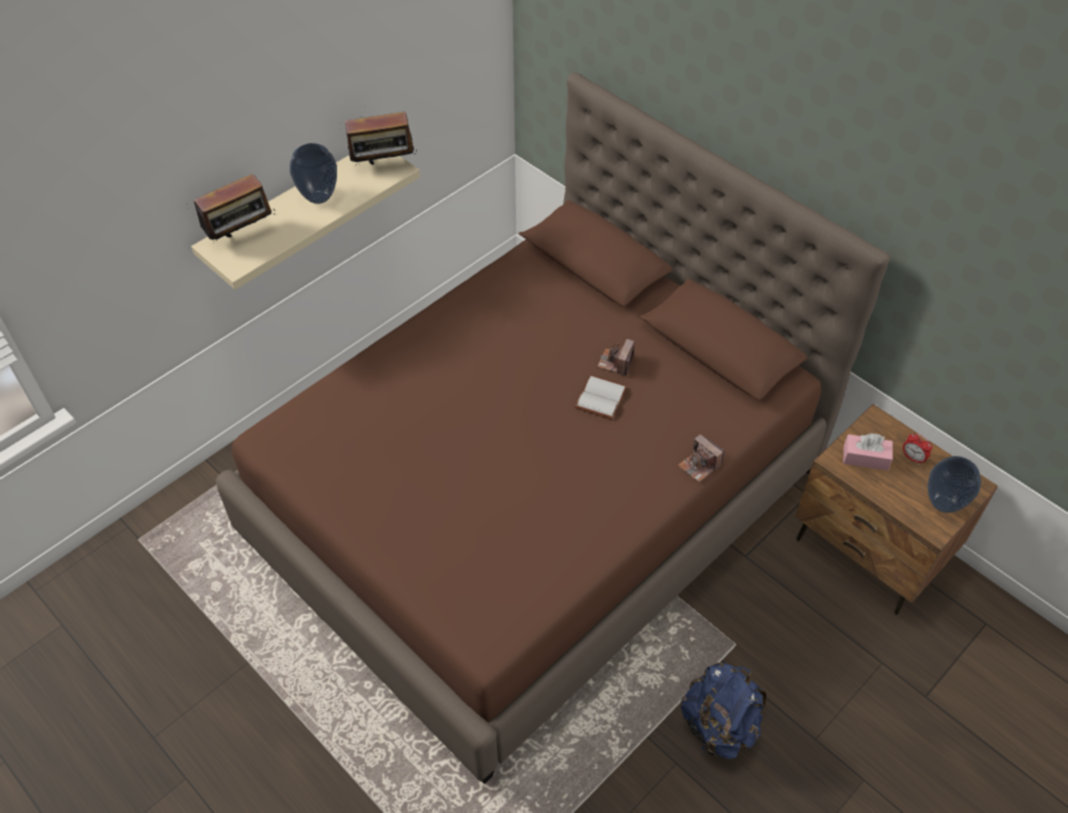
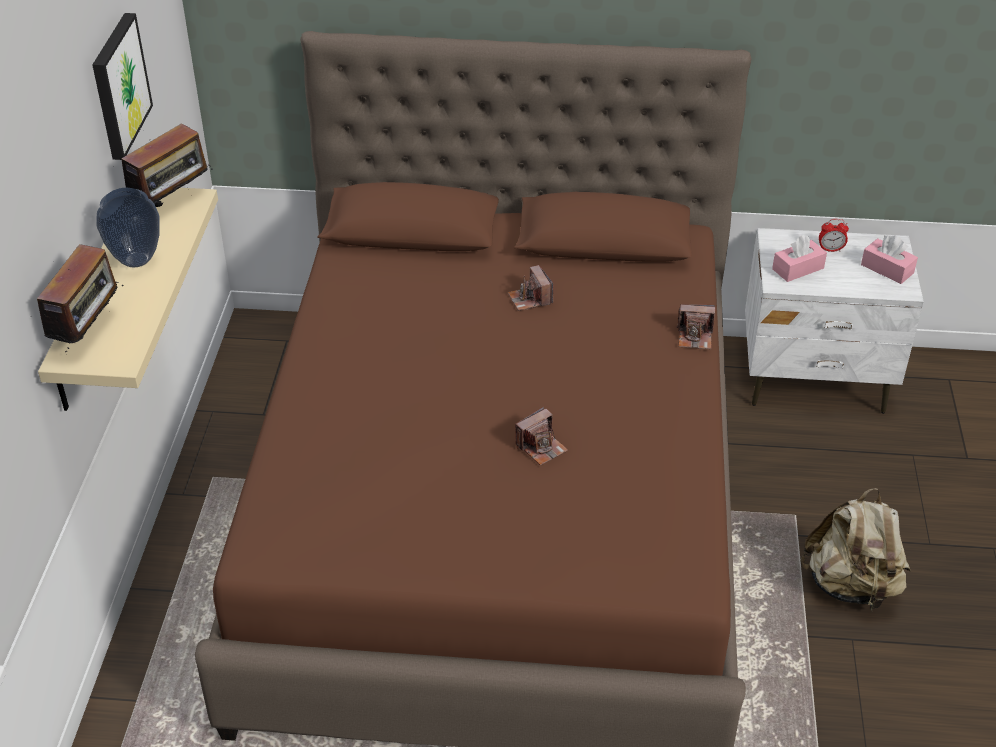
camera: 40 degrees left, 10 degrees down
(375, 65) = (118, 85): none -> picture
(501, 479) = (541, 447): none -> camera
(600, 397) = (548, 333): white book -> none
(719, 725) = (851, 585): blue backpack -> beige backpack
(870, 551) = (815, 379): brown nightstand -> white nightstand
(942, 503) = (887, 269): vase -> pink tissue box

